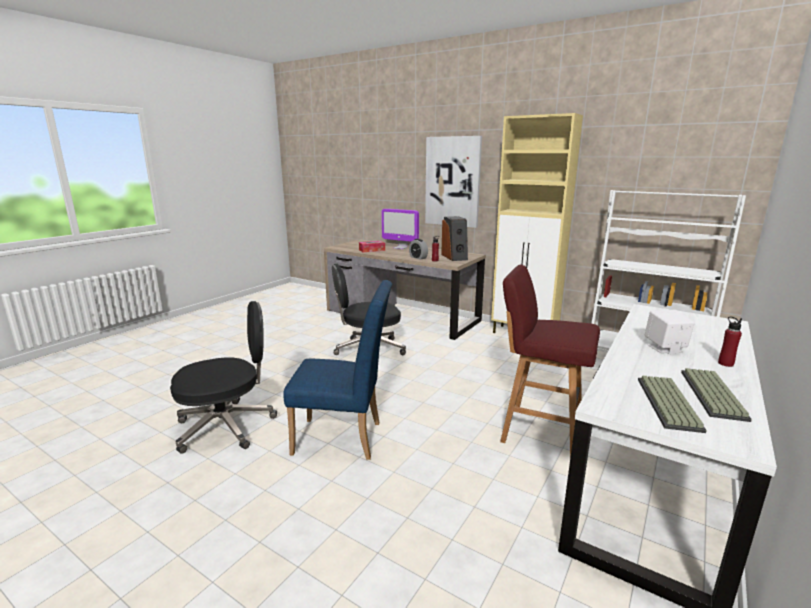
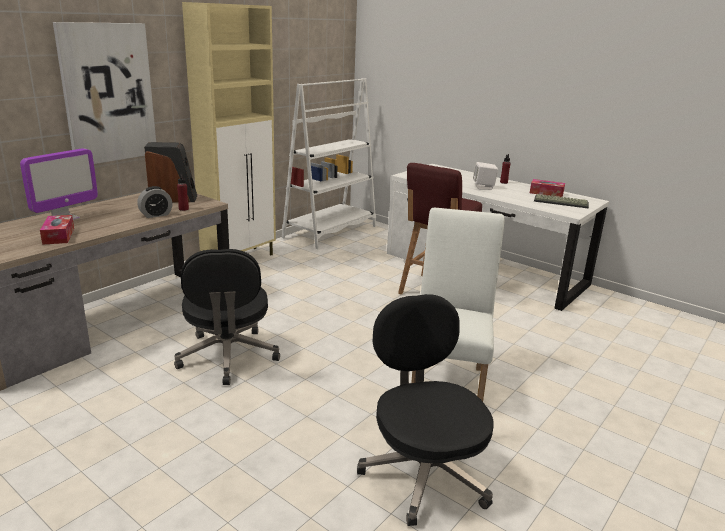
camera: 85 degrees left, 5 degrees up
(344, 438) = (448, 381): blue chair -> white chair
(714, 395) = (546, 193): keyboard -> tissue box

